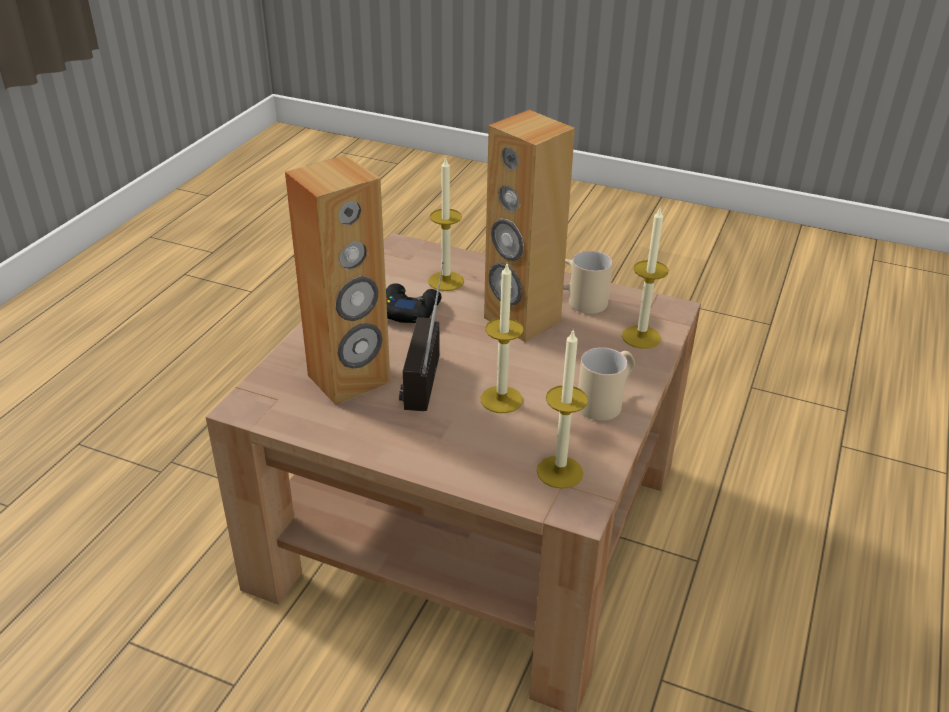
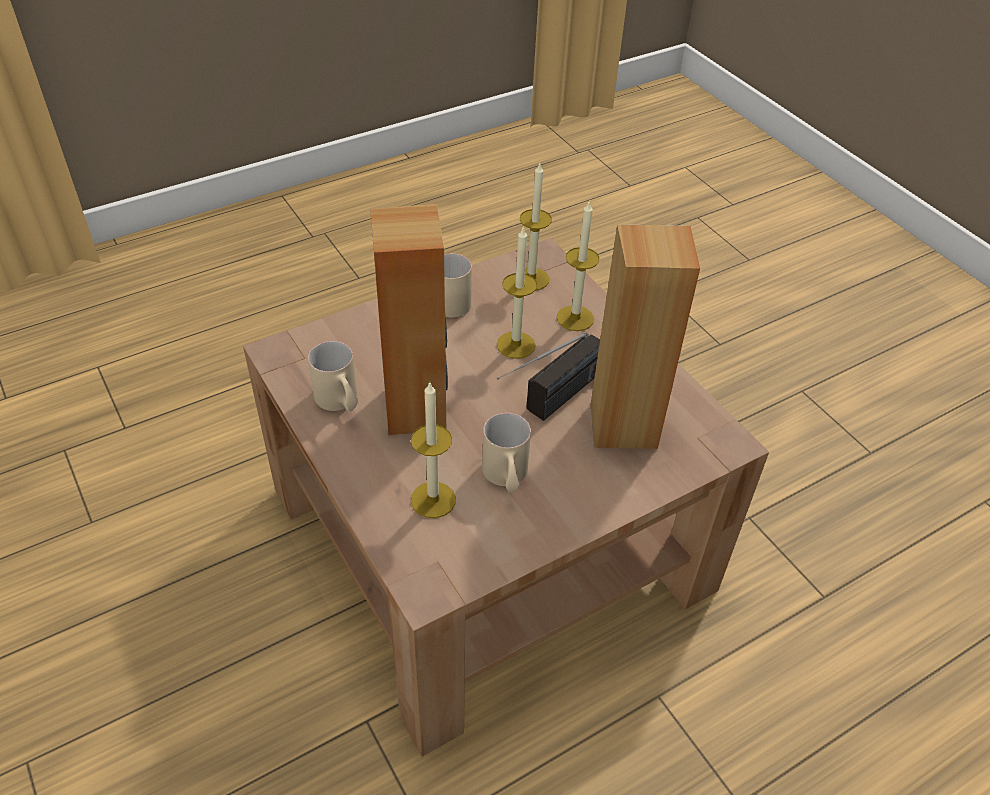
camera: 145 degrees left, 10 degrees up
(409, 310) = (506, 478): black game controller -> beige mug
(641, 337) = (341, 340): candle -> candle (575, 318)

